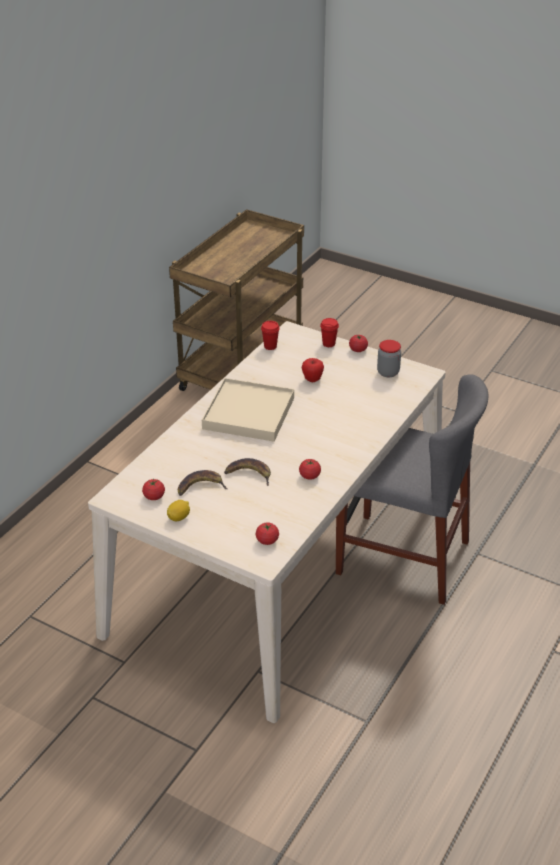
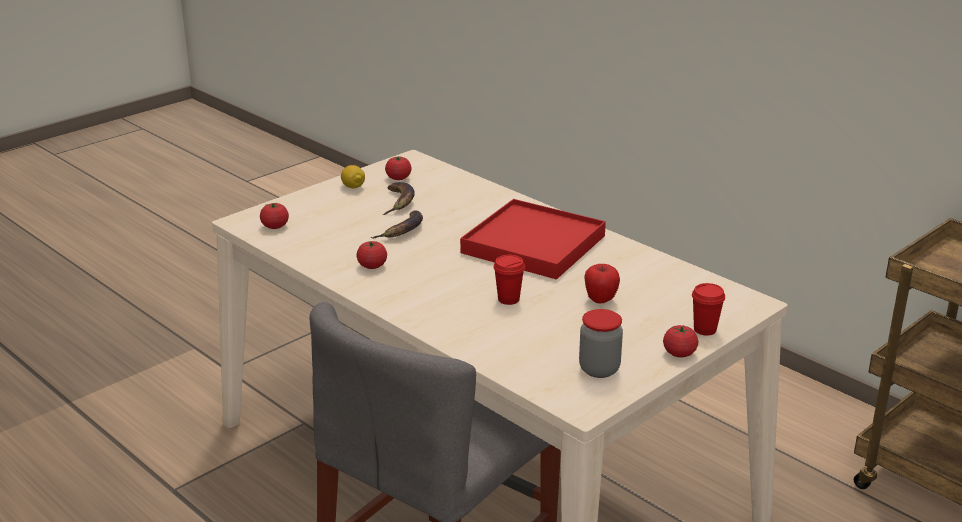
camera: 105 degrees right, 10 degrees down
(248, 413) = (533, 244): beige tray -> red tray
(270, 346) = (706, 280): red cup -> red cup (508, 299)

